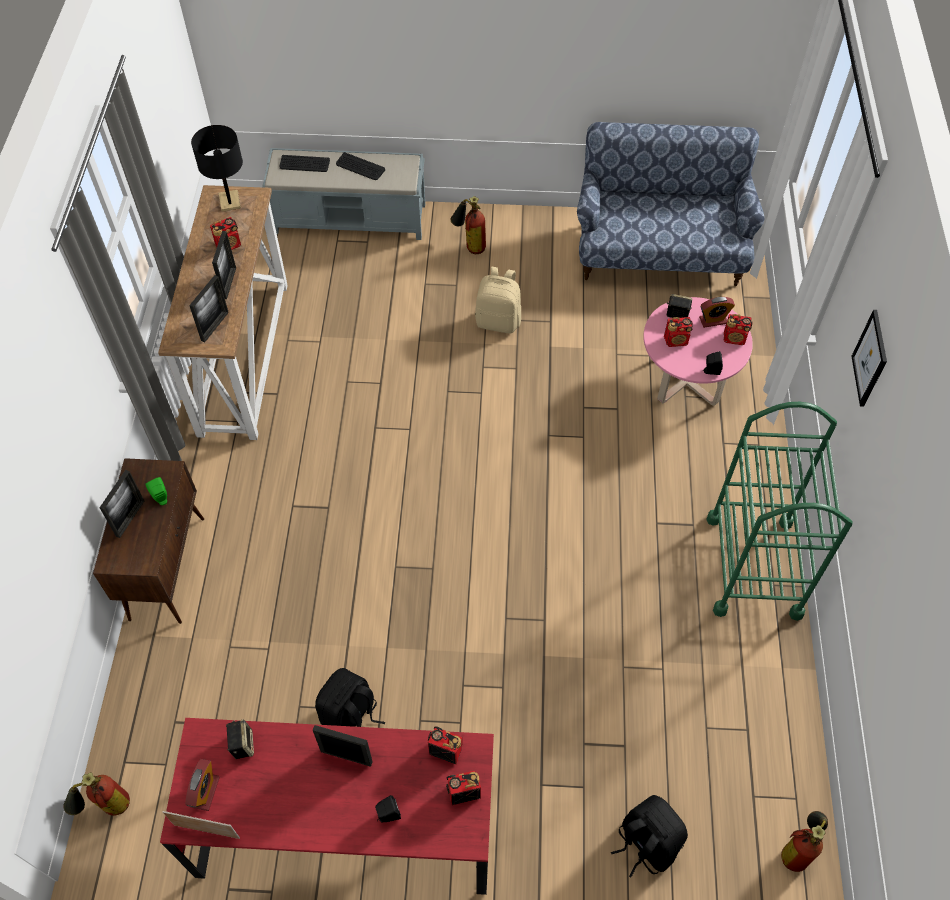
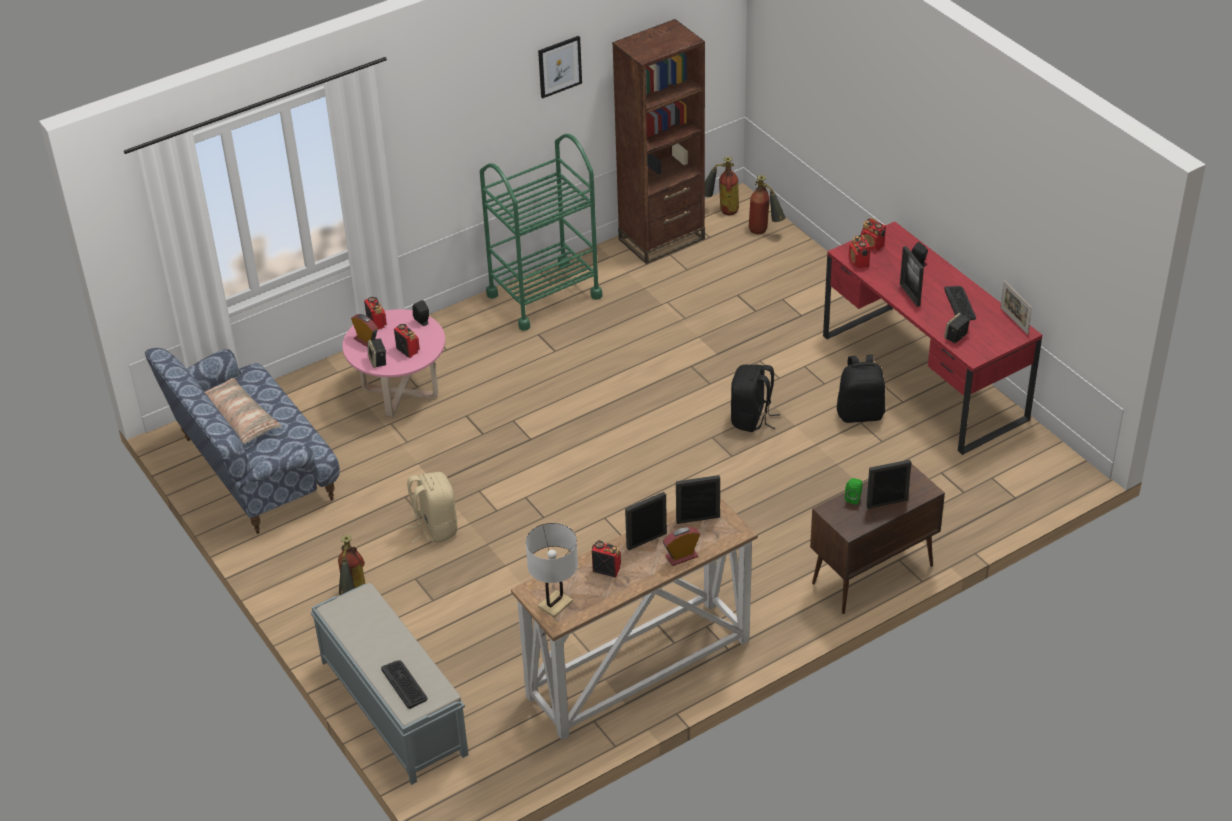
camera: 125 degrees left, 15 degrees down
(106, 807) = (1048, 486): fire extinguisher -> fire extinguisher (764, 232)
(205, 792) = (997, 334): alarm clock -> alarm clock (681, 556)
(229, 201) = (555, 604): black table lamp -> white table lamp
(360, 167) = (372, 639): keyboard -> keyboard (960, 304)
(645, 844) = (786, 263): black backpack -> black backpack (751, 419)
(678, 211) = (240, 418): none -> pillow
(782, 741) = (662, 239): none -> brown bookcase
(870, 358) = (459, 117): picture -> picture (559, 66)

